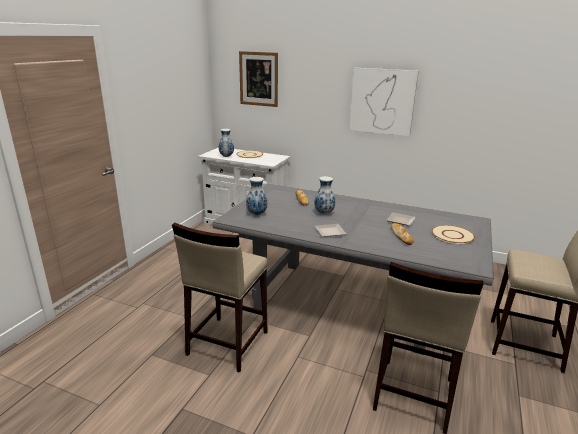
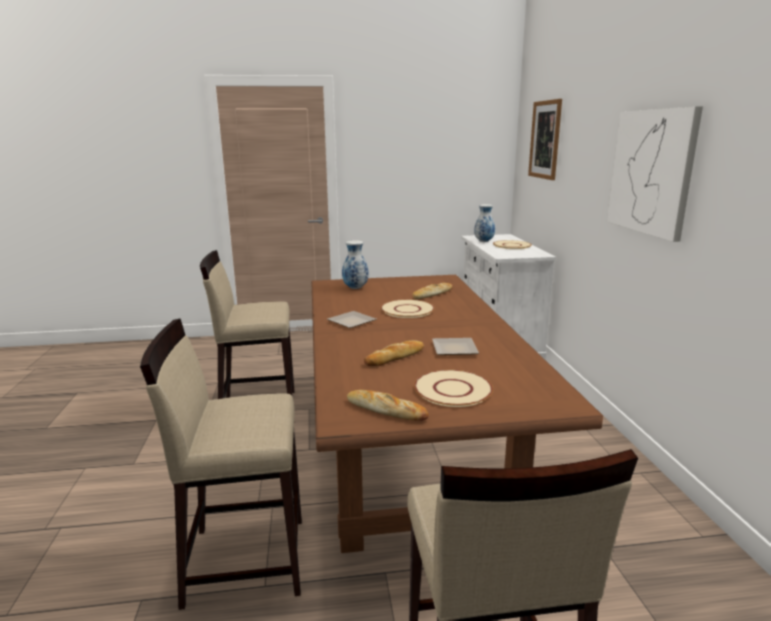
camera: 60 degrees right, 5 degrees down
(324, 213) = (407, 310): vase -> beige plate
(346, 301) = (408, 454): grey dining table -> brown dining table
(469, 255) = (386, 410): none -> bread

